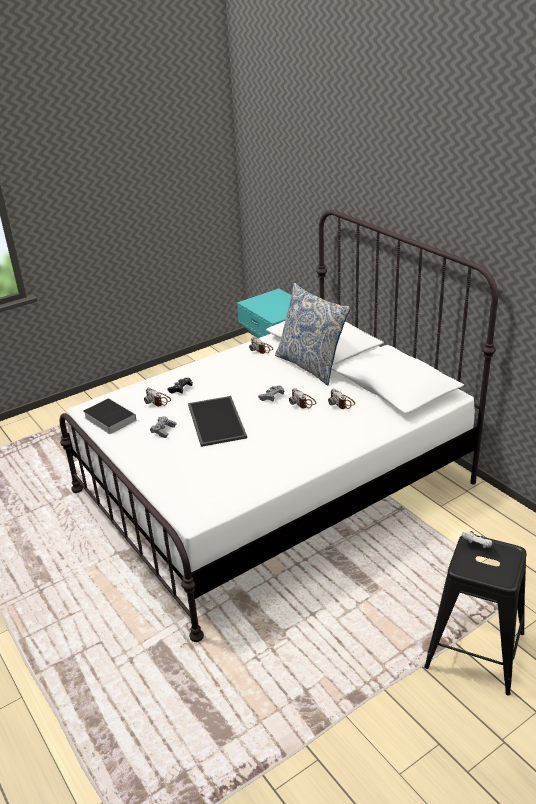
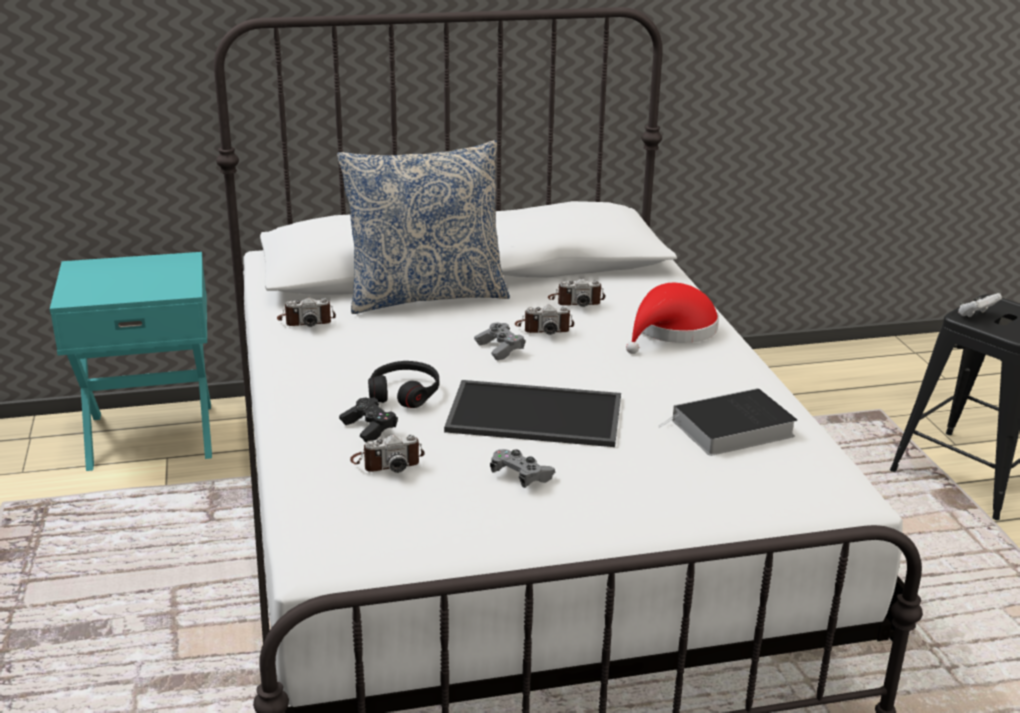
camera: 70 degrees left, 5 degrees down
(108, 418) = (403, 537): book -> book (730, 429)
(214, 388) = (404, 393): none -> black headphones
(331, 436) = (671, 331): none -> red hat

